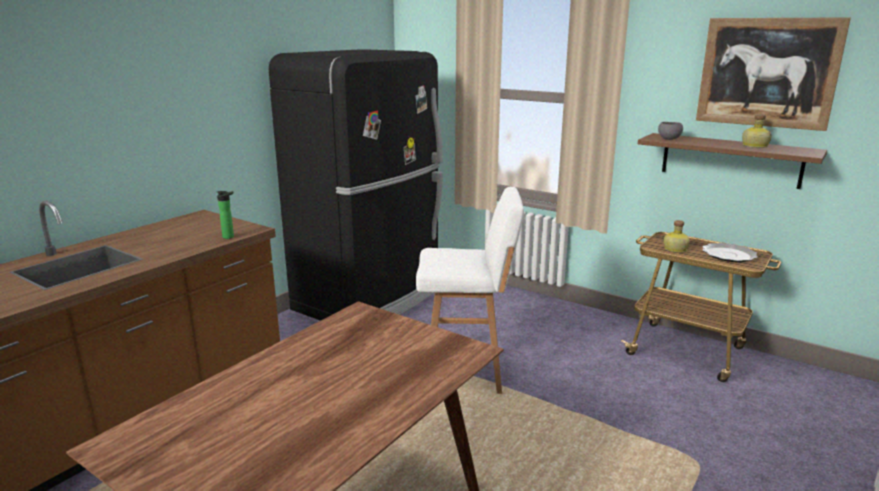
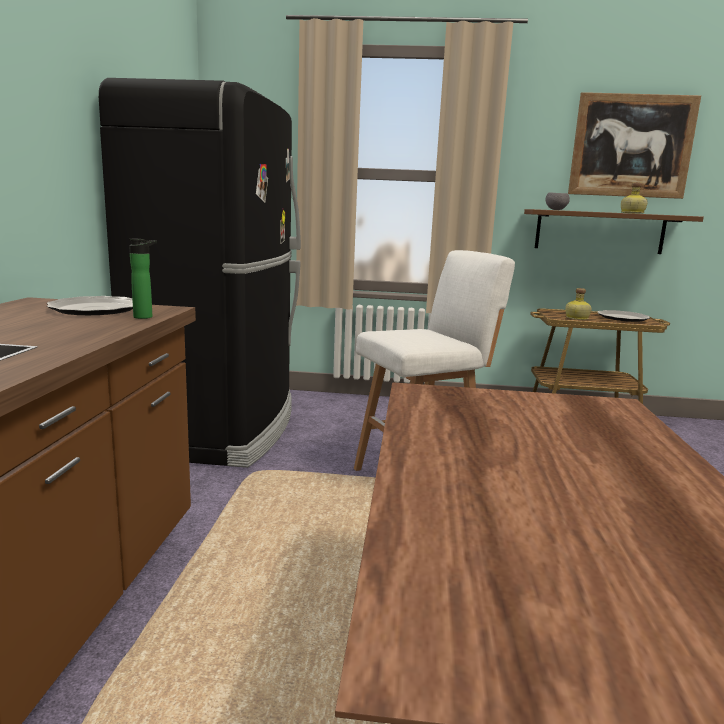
camera: 30 degrees left, 5 degrees down
(217, 226) = (95, 309): none -> plate

